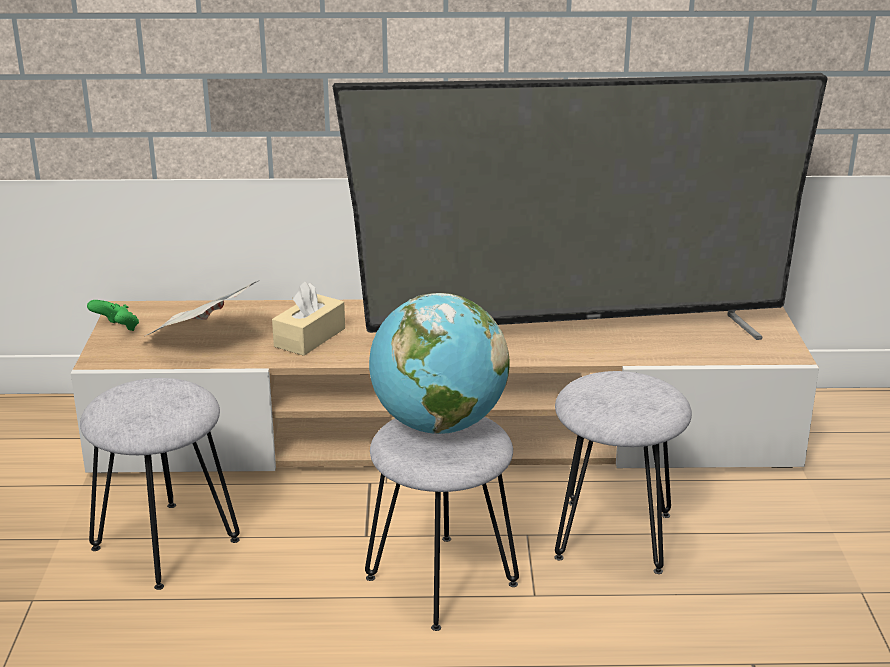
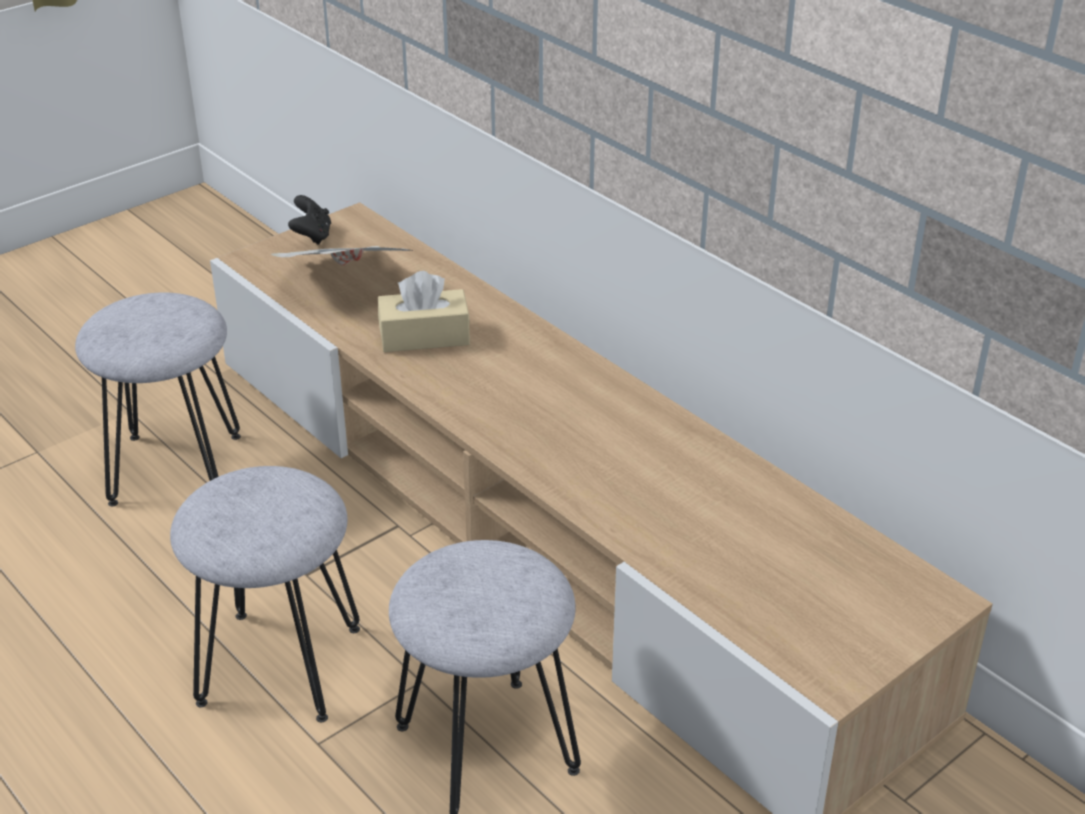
camera: 50 degrees right, 10 degrees up
(117, 329) = (312, 236): green game controller -> black game controller
(438, 425) = (273, 498): globe -> none
(575, 331) = (661, 489): television -> none

